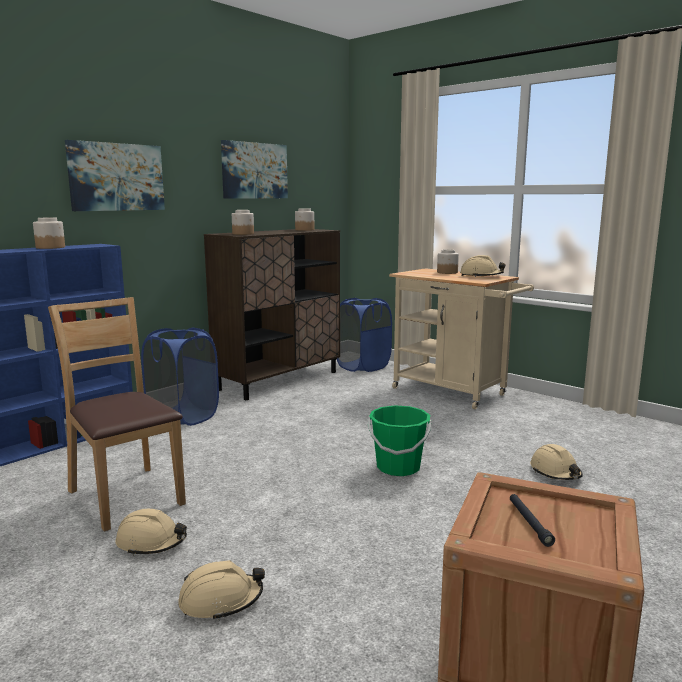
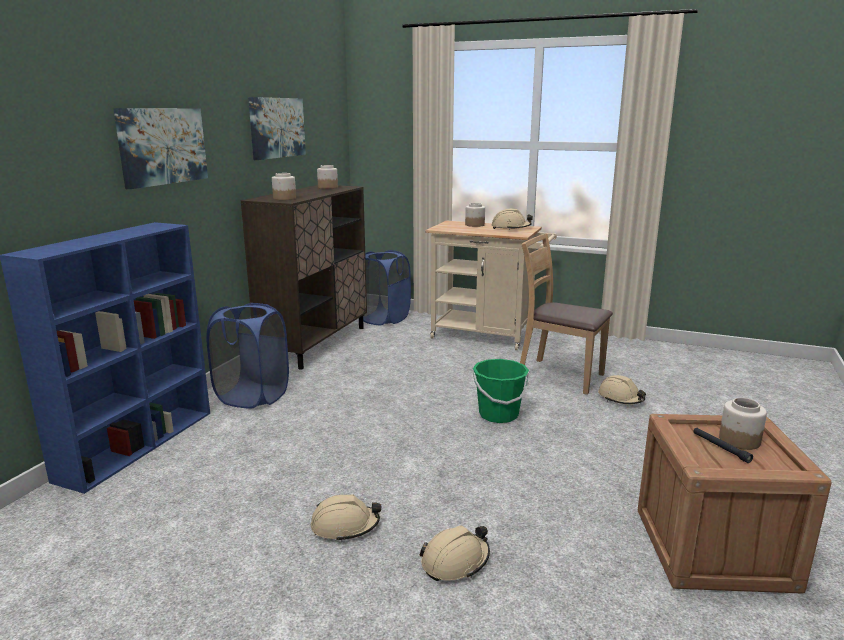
camera: 20 degrees left, 5 degrees up
(50, 247) = (118, 234): jar -> jar (739, 440)
(126, 496) = (276, 488): brown chair -> brown chair (559, 376)

